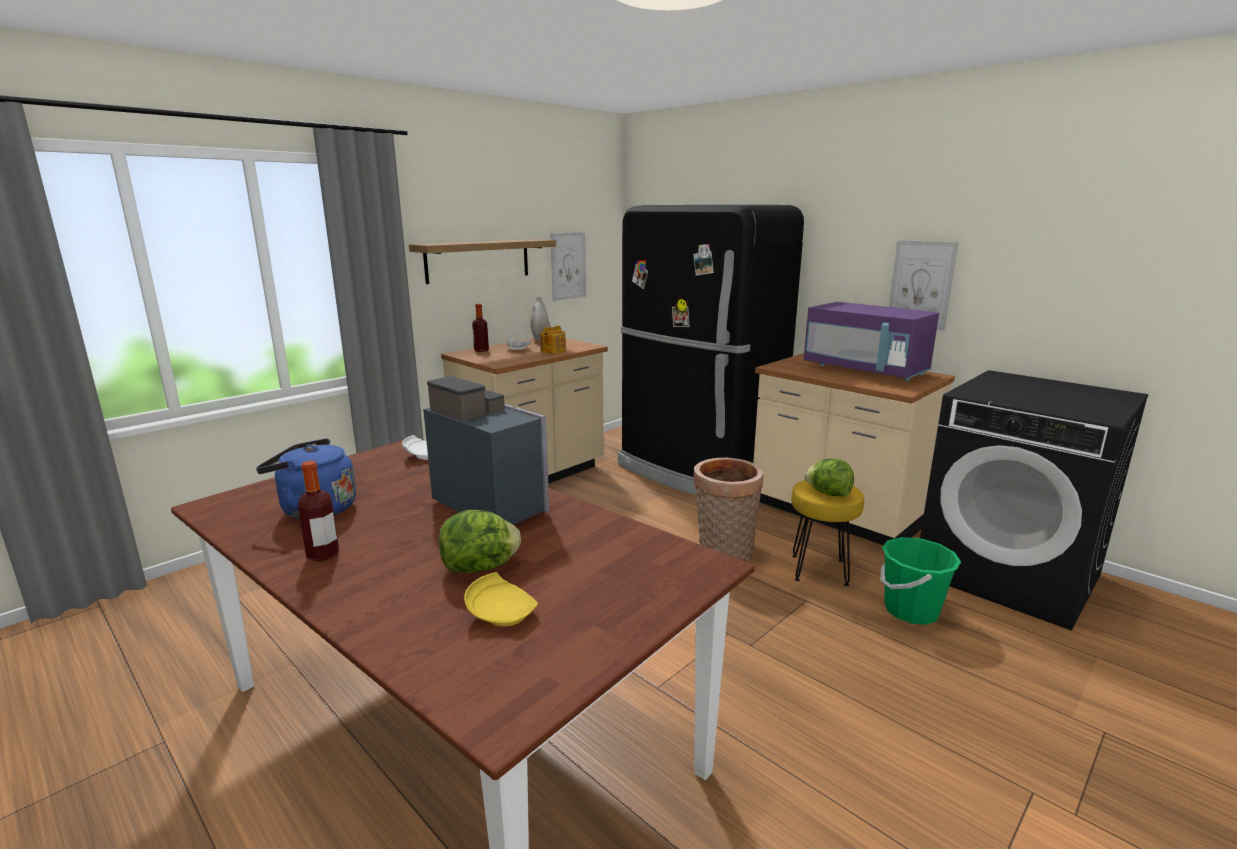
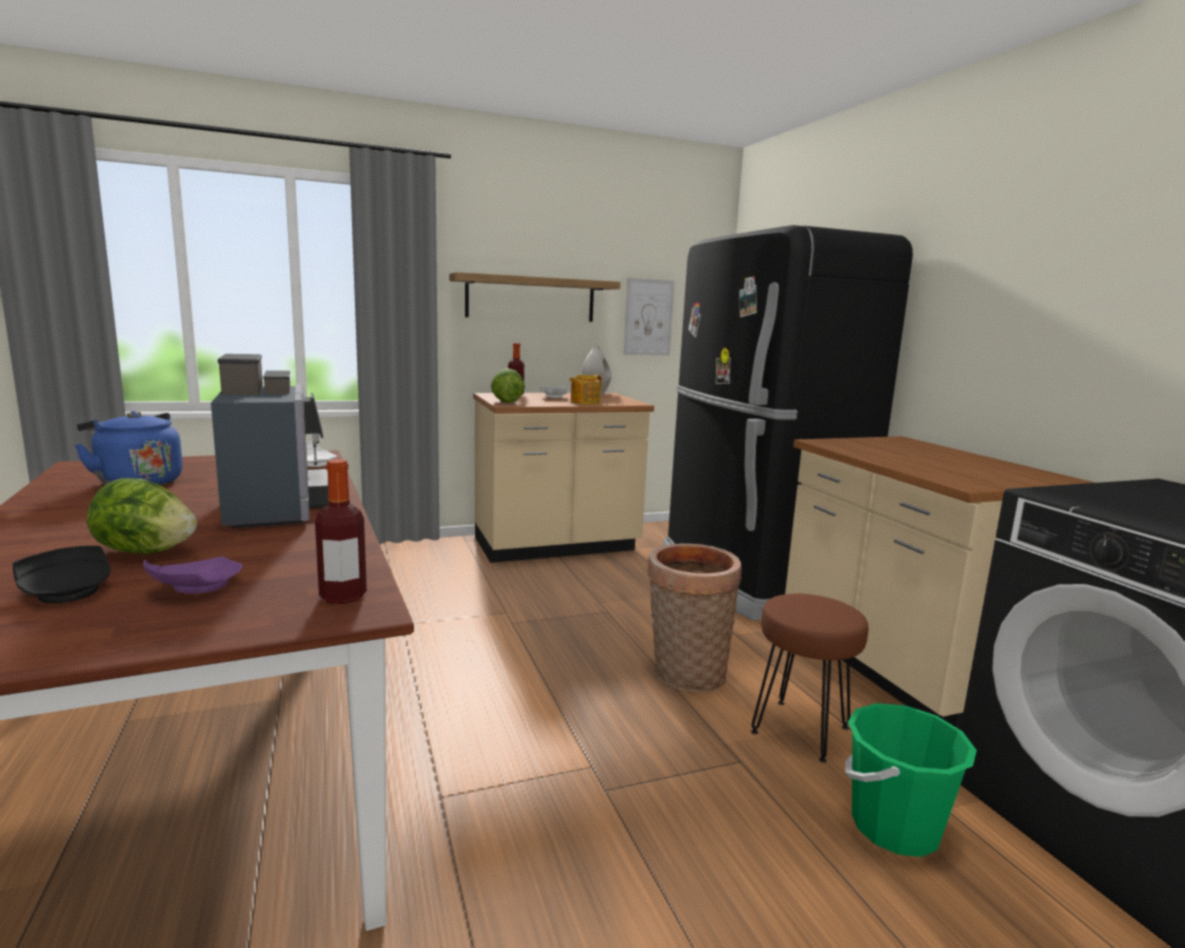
camera: 25 degrees right, 5 degrees down
(323, 554) = (62, 512): bottle -> bottle (343, 596)
(502, 613) = (68, 591): yellow plate -> black plate
(581, 583) = (194, 588): none -> purple plate
(820, 570) = (801, 730): yellow stool -> brown stool
(828, 494) = (807, 614): lettuce -> lettuce (506, 402)
(865, 370) = (951, 460): purple microwave -> none
(921, 284) = (1062, 339): picture -> none

